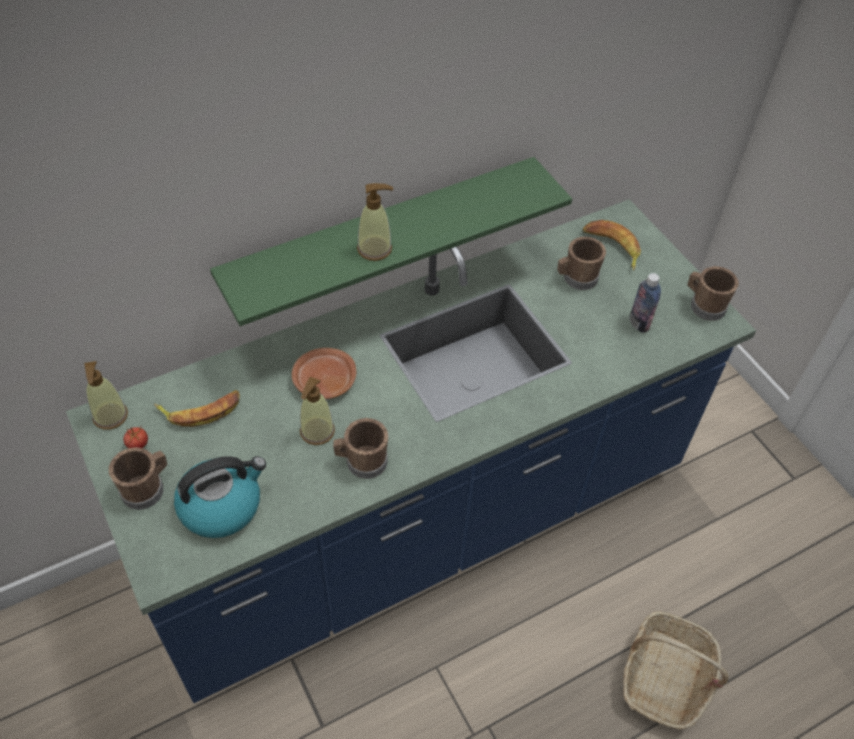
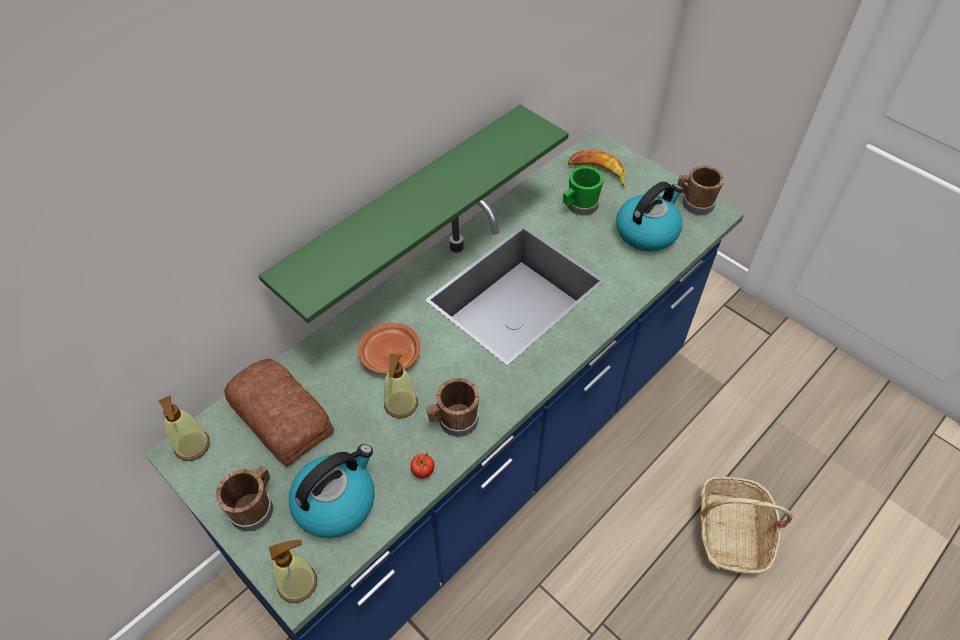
camera: 15 degrees left, 0 degrees up
(138, 445) = (230, 466): tomato -> tomato (423, 471)
(201, 410) = (281, 415): banana -> bread
(375, 249) = (411, 218): soap dispenser -> soap dispenser (298, 583)
(576, 278) = (579, 206): brown mug -> green mug
(639, 323) = (647, 232): bottle -> kettle

